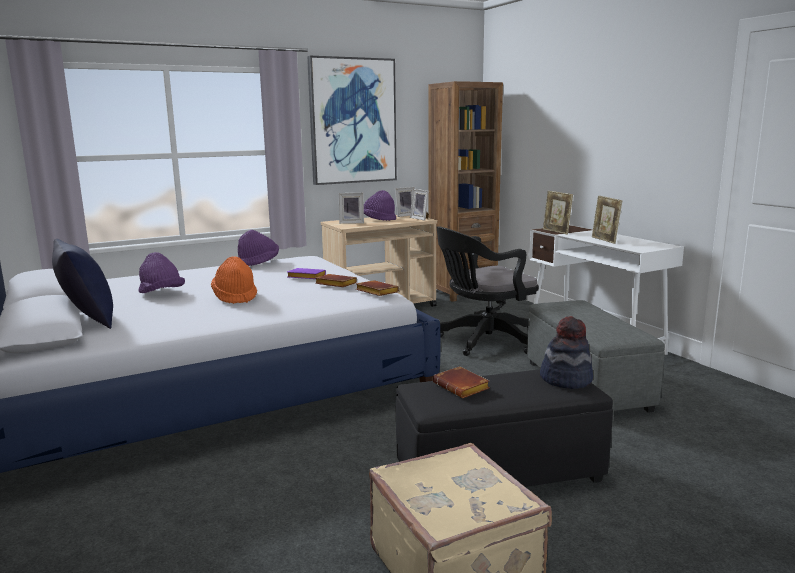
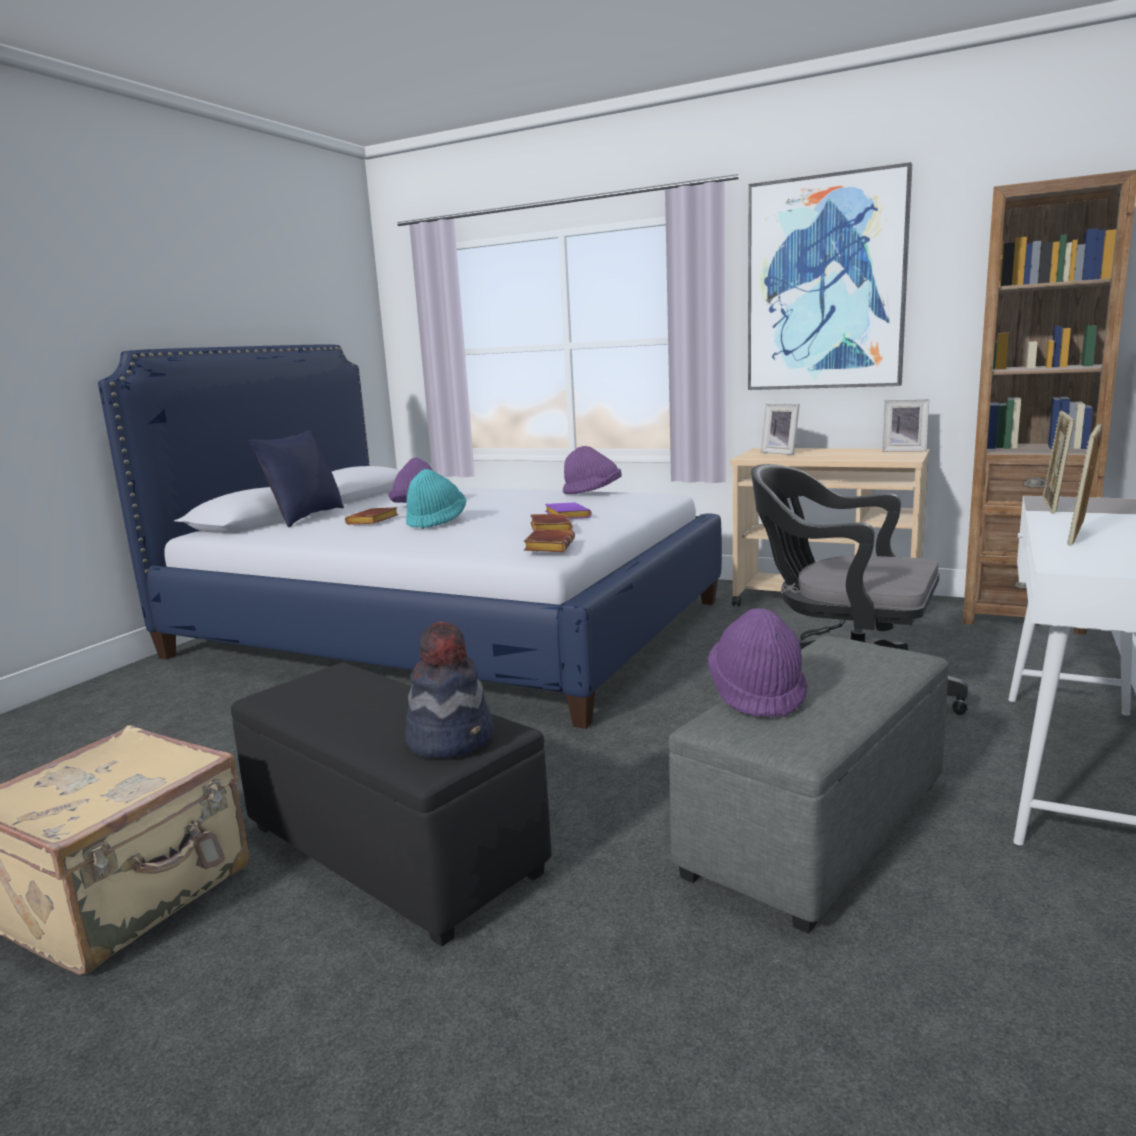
camera: 55 degrees right, 0 degrees up
(235, 297) = (436, 522): orange hat -> turquoise hat
(379, 219) = (839, 452): purple hat -> purple hat (757, 694)
(421, 218) = (904, 457): picture frame -> none
(463, 387) = (350, 689): brown book -> brown book (373, 521)

